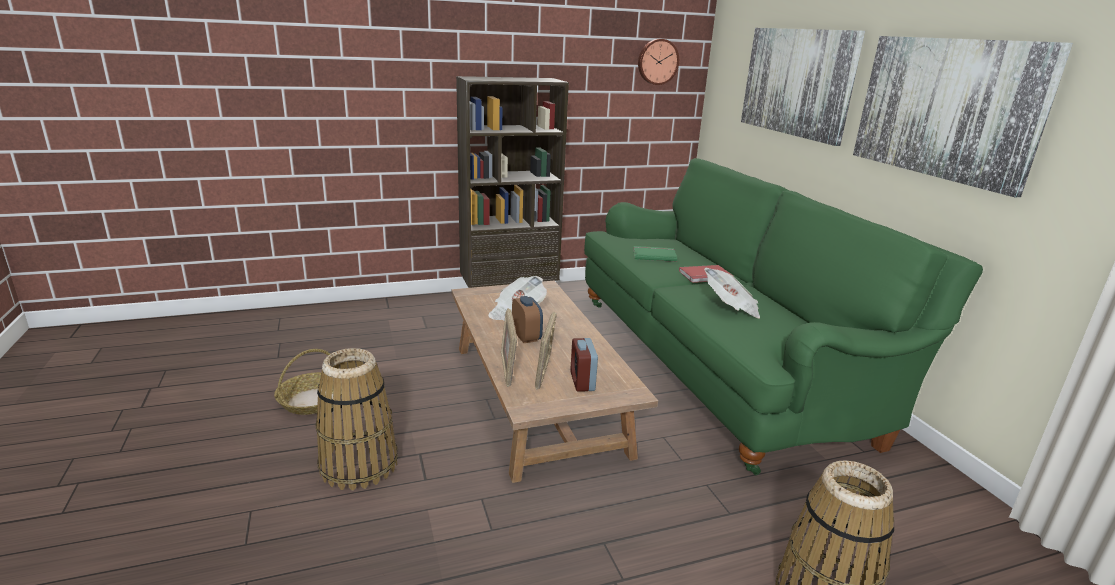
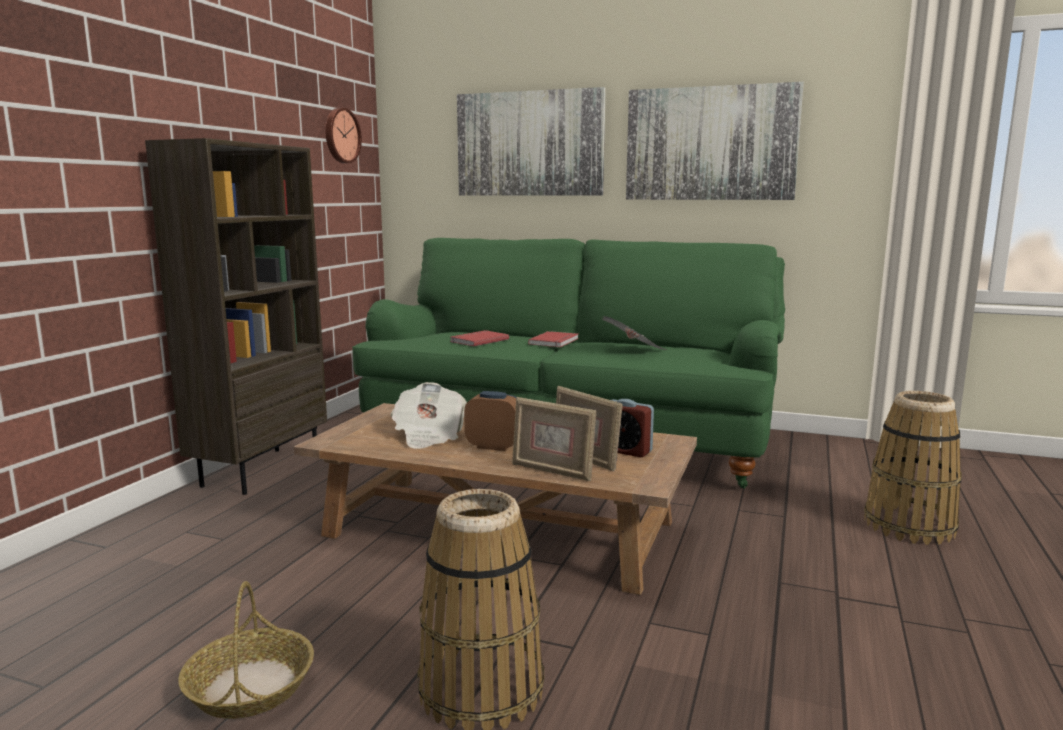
camera: 50 degrees left, 10 degrees down
(654, 255) = (478, 340): green book -> red book

